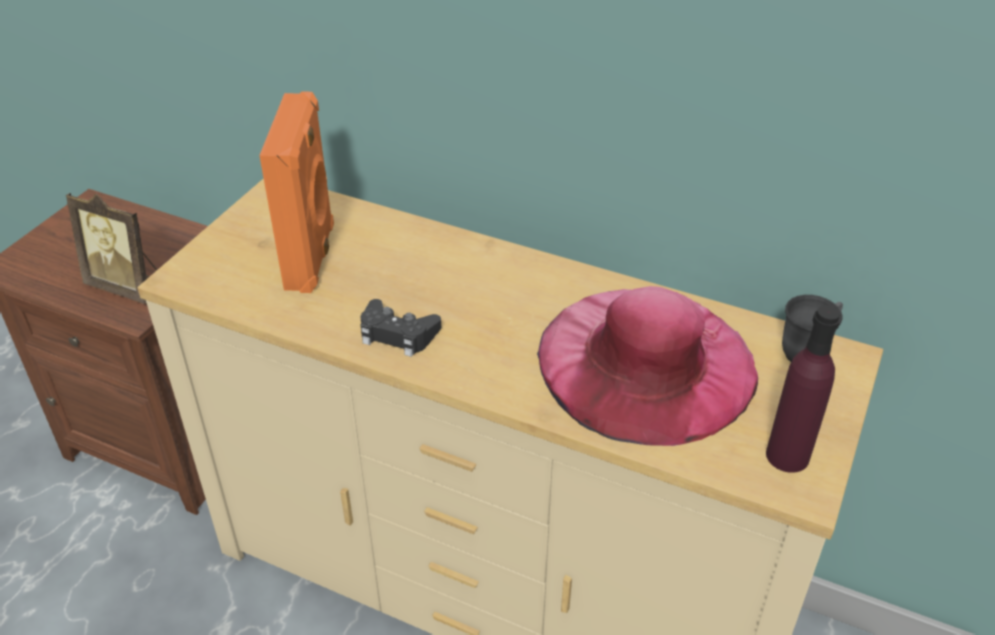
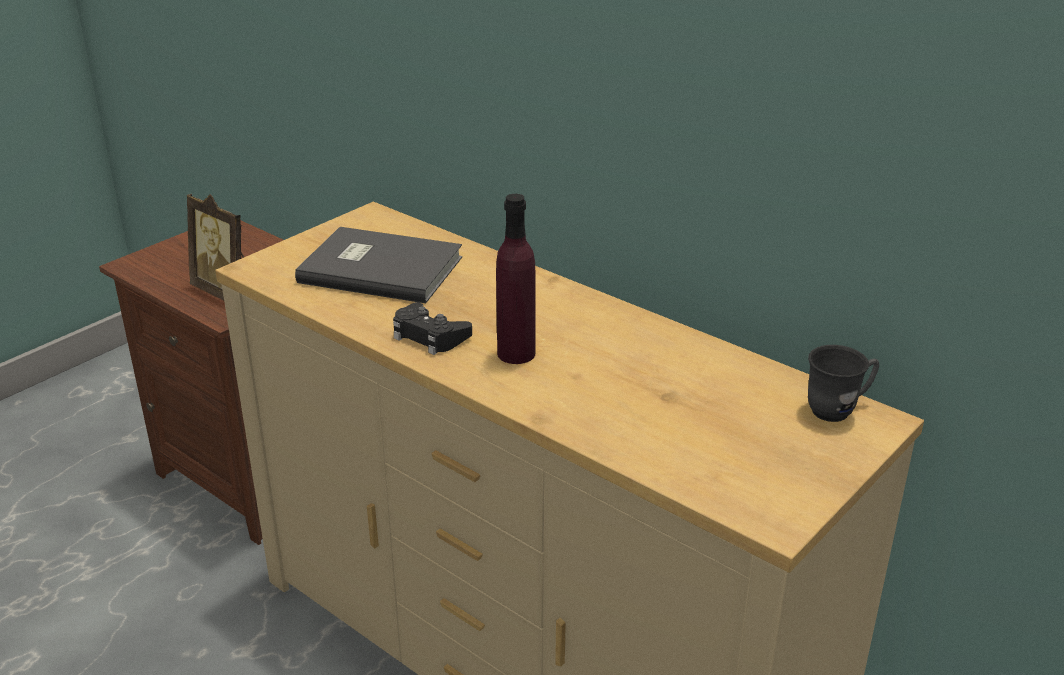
camera: 15 degrees right, 10 degrees down
(312, 257) = (380, 268): orange speaker -> grey book
(646, 362) = (661, 393): pink hat -> none
(787, 456) = (771, 490): purple bottle -> purple bottle (516, 353)

